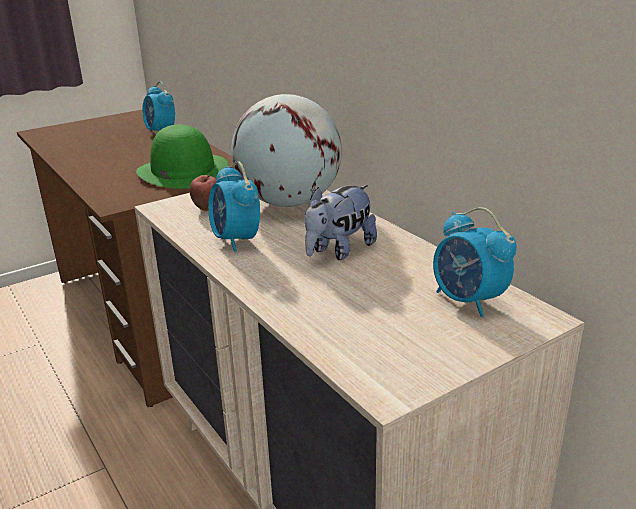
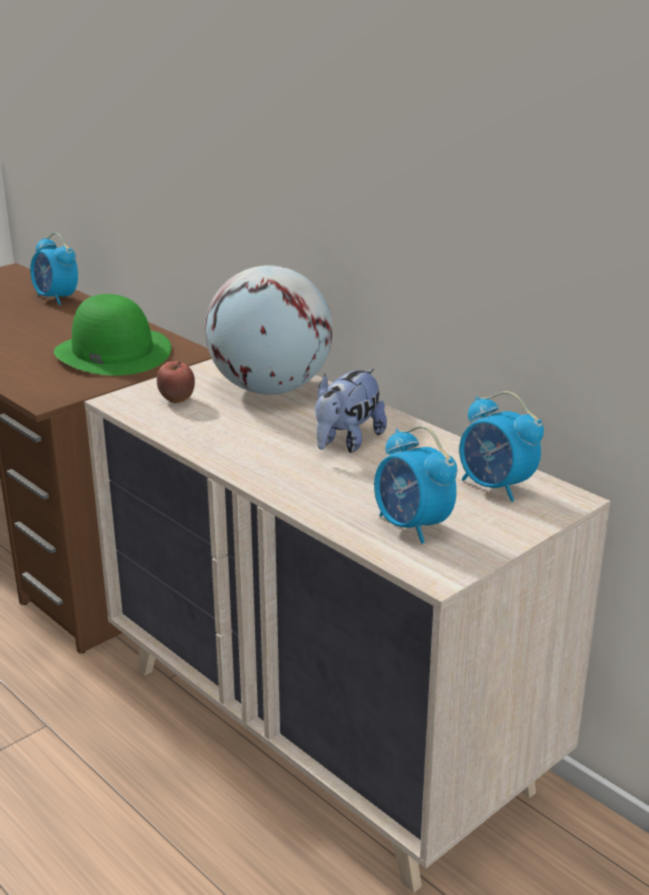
camera: 10 degrees left, 0 degrees up
(236, 240) = (227, 436): alarm clock -> alarm clock (412, 526)

